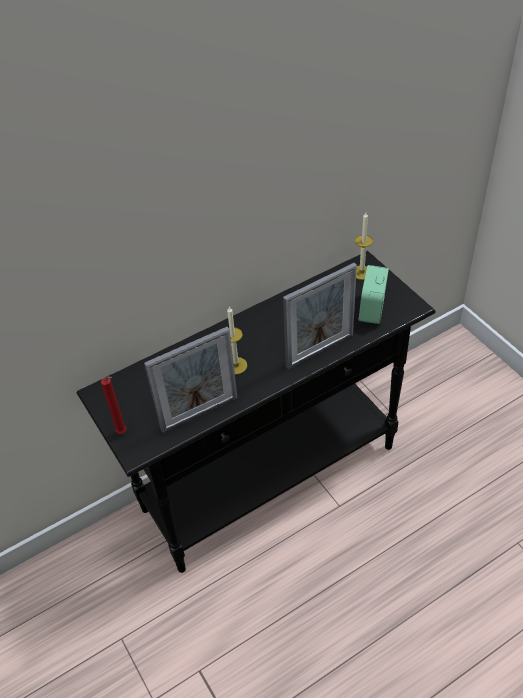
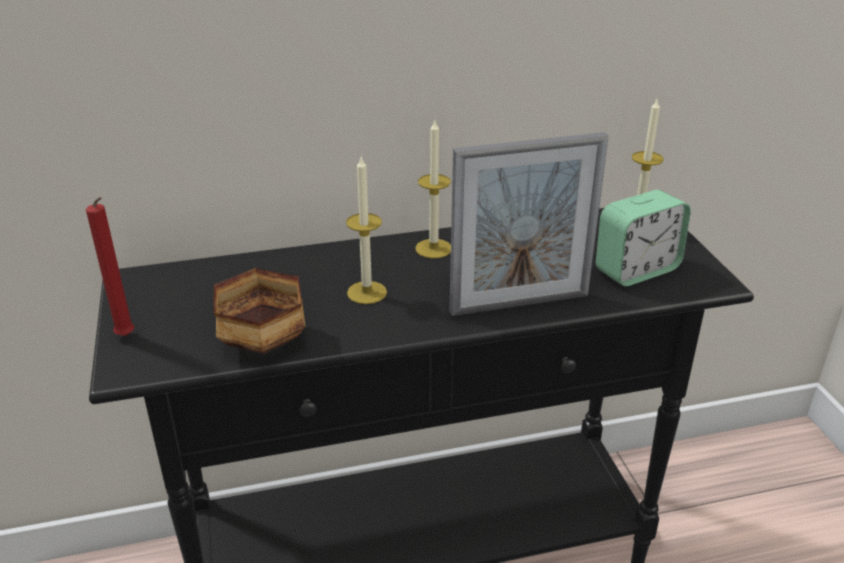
camera: 15 degrees right, 15 degrees down
(199, 413) = (266, 341): picture frame -> bowl
(257, 323) = (433, 248): none -> candle
(372, 309) = (636, 270): alarm clock -> alarm clock turned 150 degrees counterclockwise

